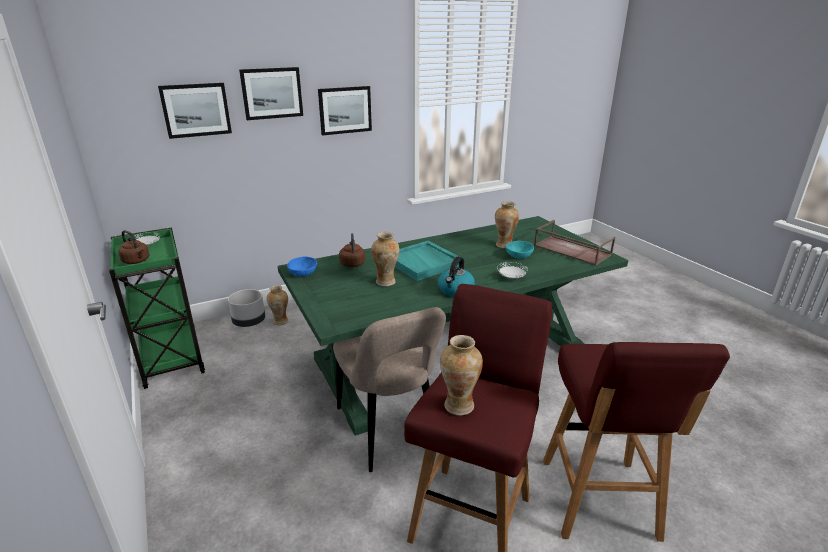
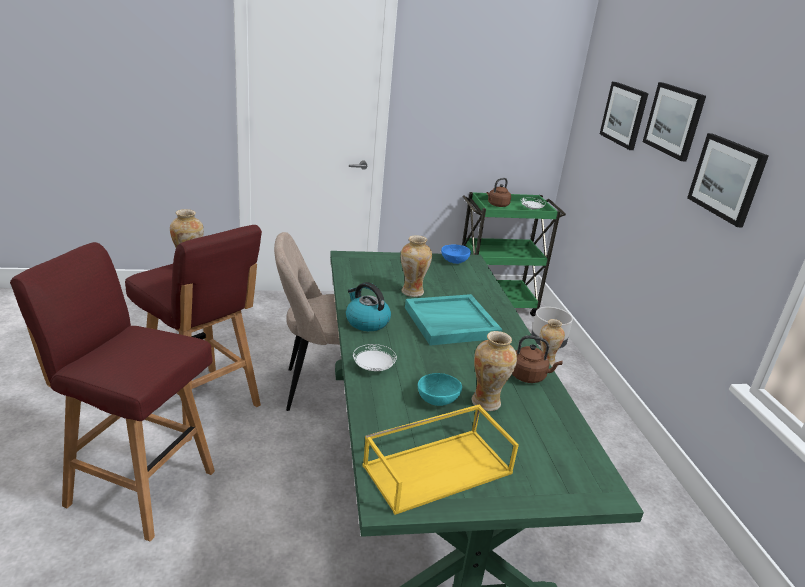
camera: 105 degrees right, 0 degrees up
(352, 263) = (469, 285): brown kettle -> brown kettle (529, 376)
(571, 250) = (438, 468): brown tray -> yellow tray

